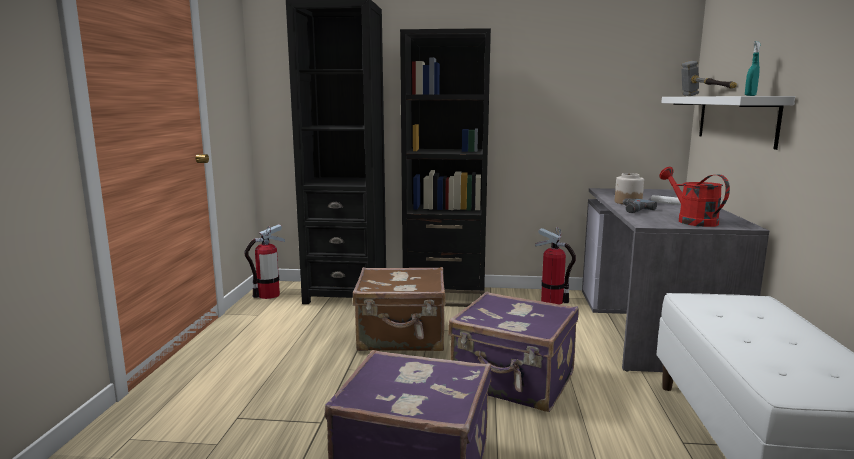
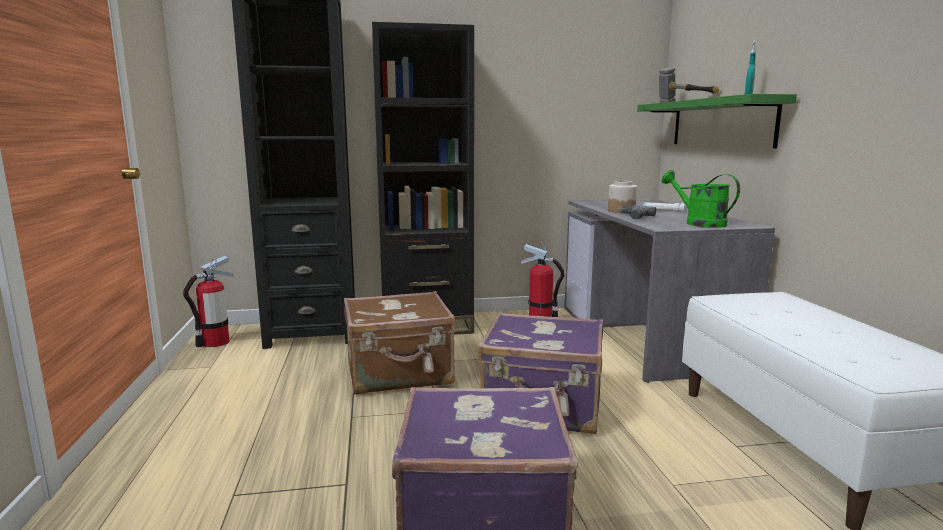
camera: 15 degrees left, 0 degrees up
(691, 221) = (699, 223): red watering can -> green watering can
(735, 119) = (721, 123): white shelf -> green shelf

